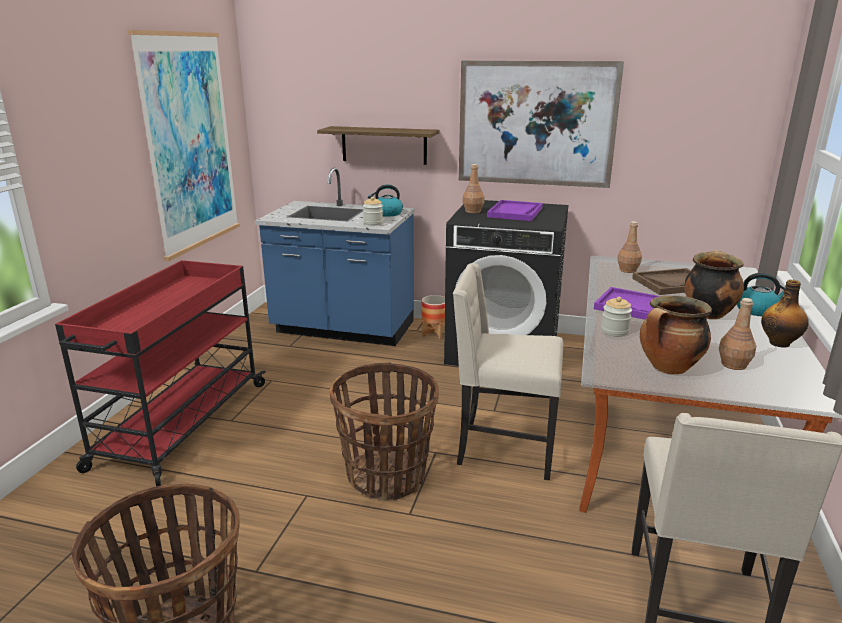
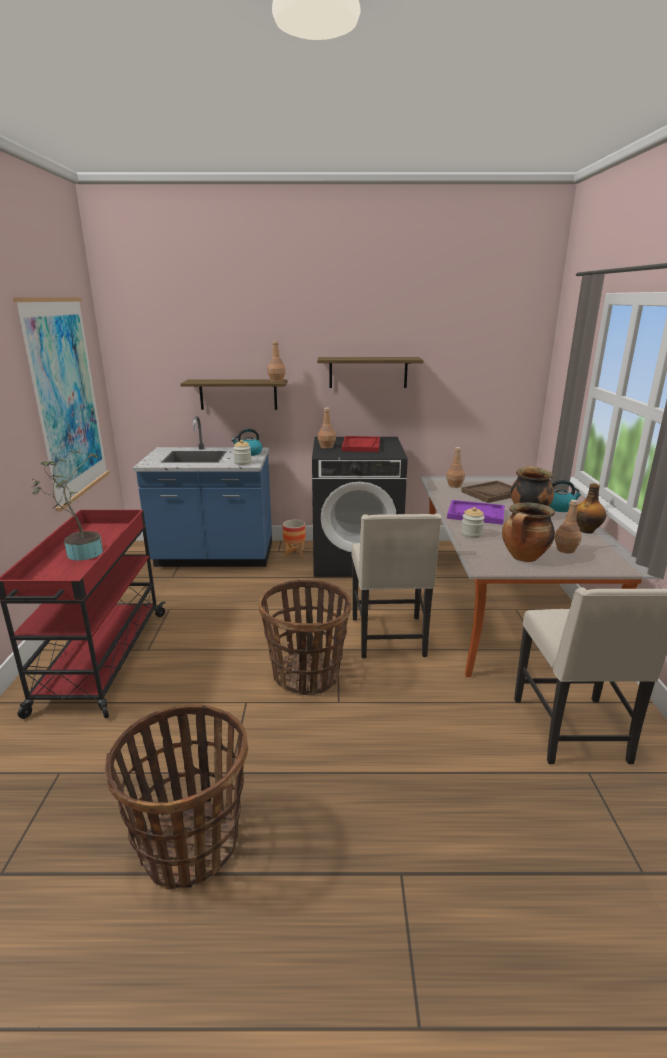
camera: 15 degrees left, 0 degrees up
(161, 306) = (80, 553): none -> potted plant
(424, 130) = (276, 381): none -> brown bottle
(503, 448) = (390, 638): beige chair -> beige chair turned 90 degrees counterclockwise
(515, 212) = (361, 446): purple tray -> red tray
(536, 124) = (368, 372): picture -> shelf

